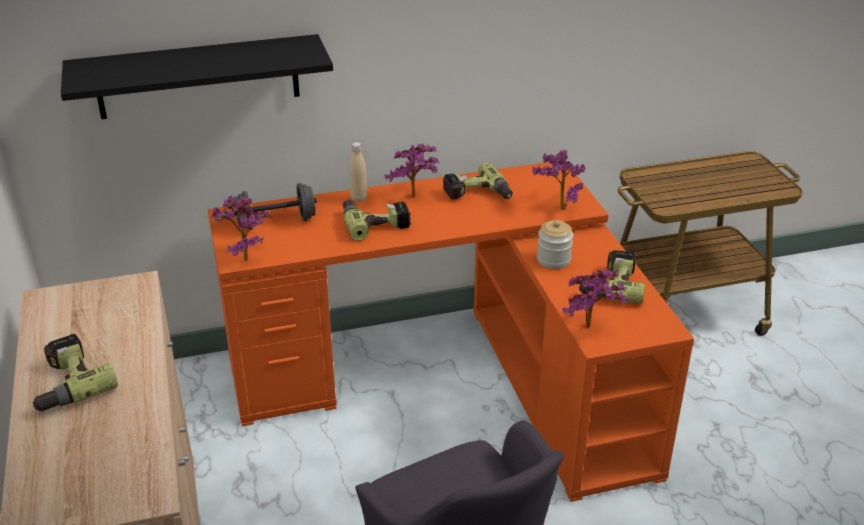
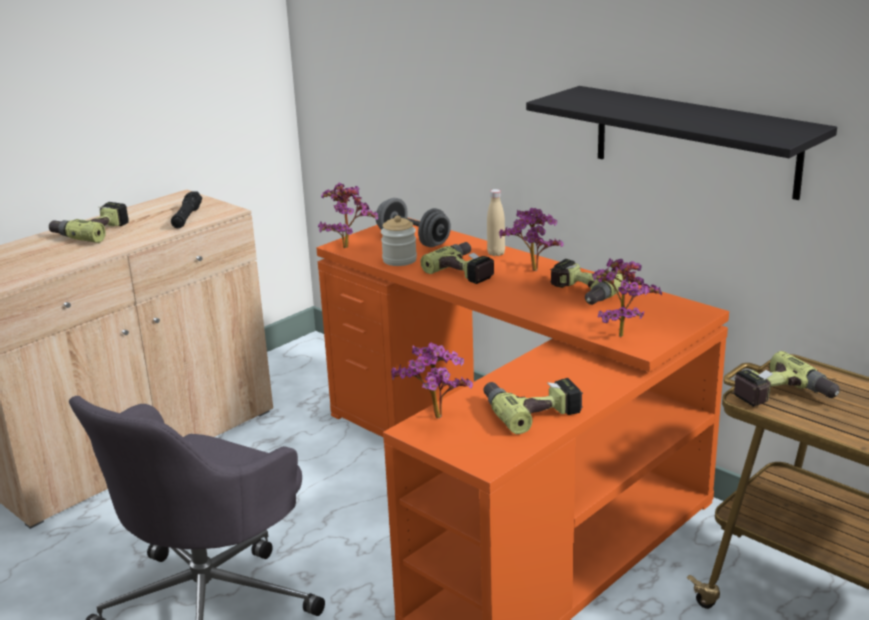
camera: 60 degrees right, 10 degrees down
(121, 312) = (187, 217): none -> black flashlight
(198, 77) = (406, 84): black shelf -> black shelf (694, 141)
(553, 260) = (538, 369): jar -> jar (399, 260)
(674, 195) = (783, 396): none -> power drill

